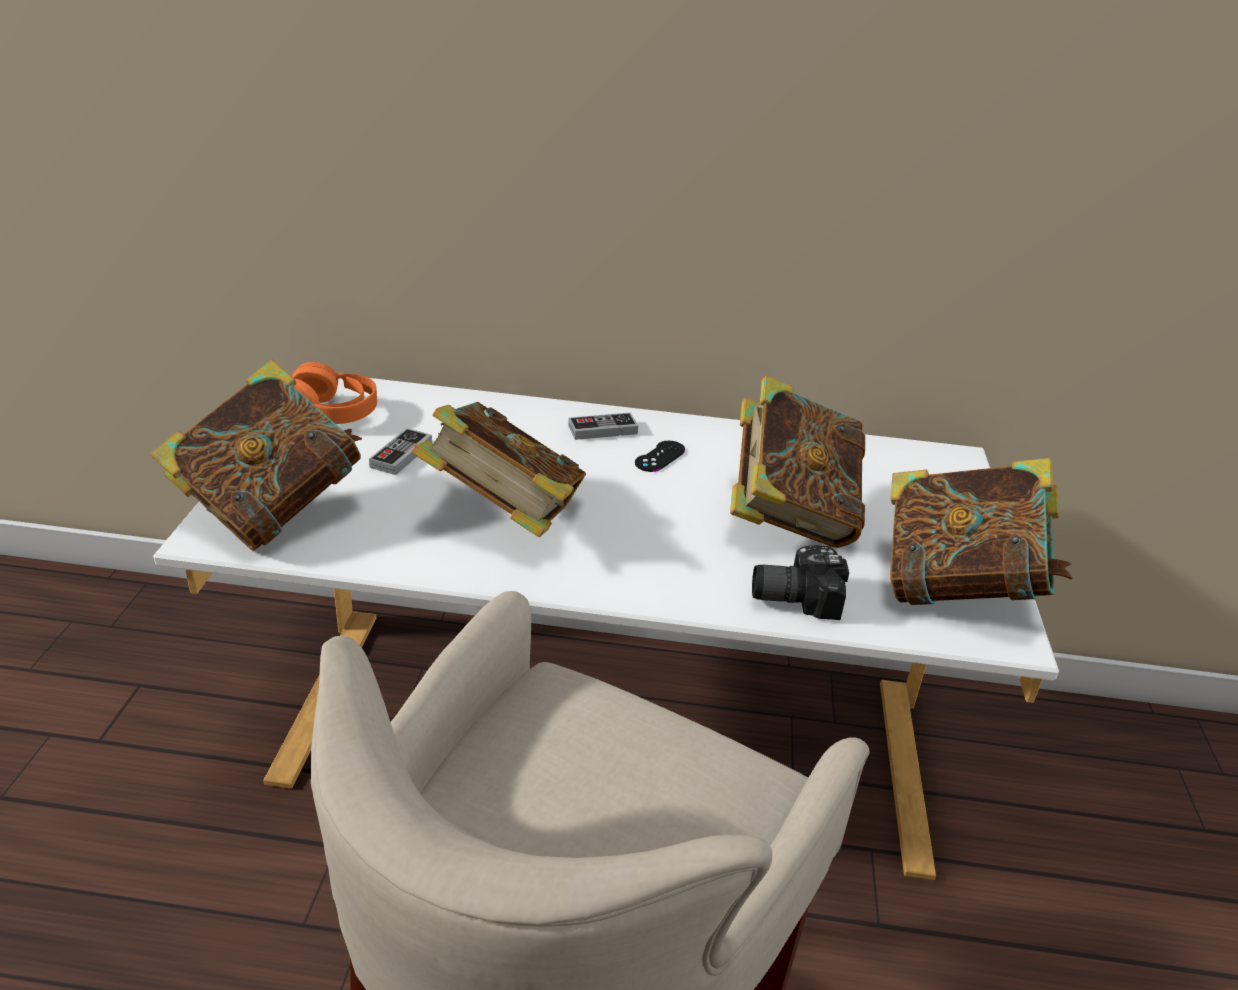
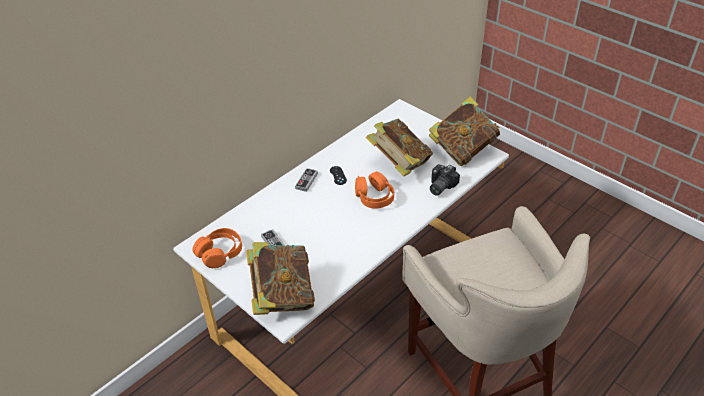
camera: 50 degrees left, 10 degrees up
(503, 517) = (341, 233): book -> none
(651, 520) = (374, 197): none -> orange headphones

